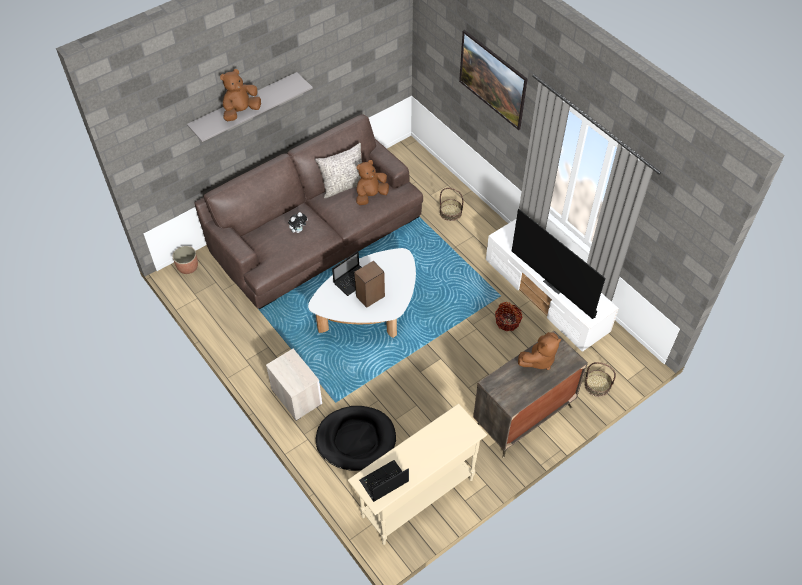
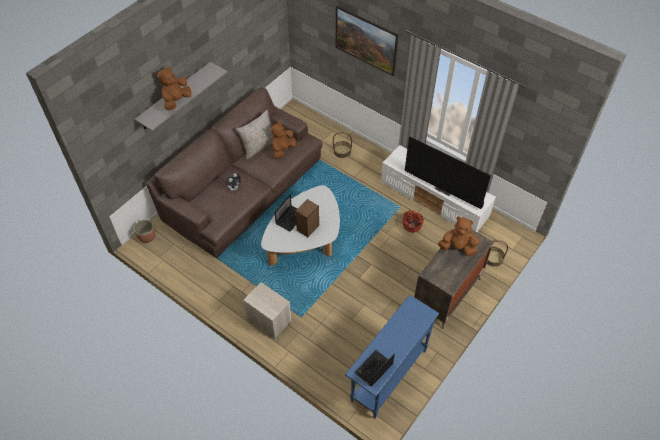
camera: 15 degrees left, 0 degrees up
(356, 440) = (327, 342): black dog bed -> none
(417, 497) = (388, 375): beige console table -> blue console table
(539, 359) = (458, 247): brown plush toy -> brown plush toy turned 120 degrees counterclockwise

